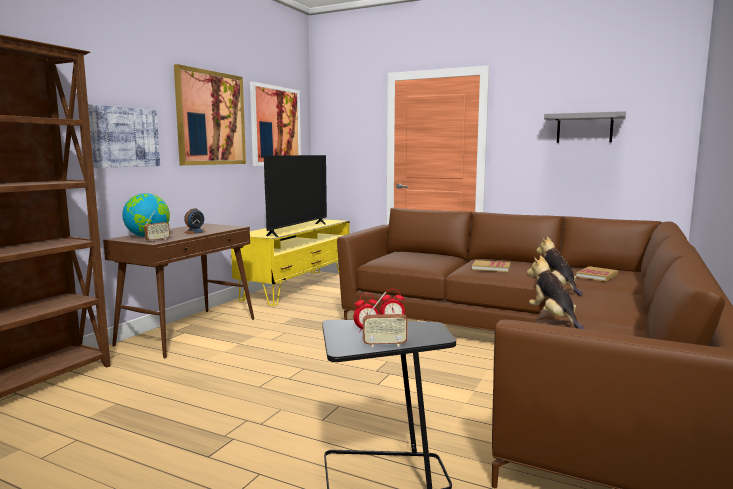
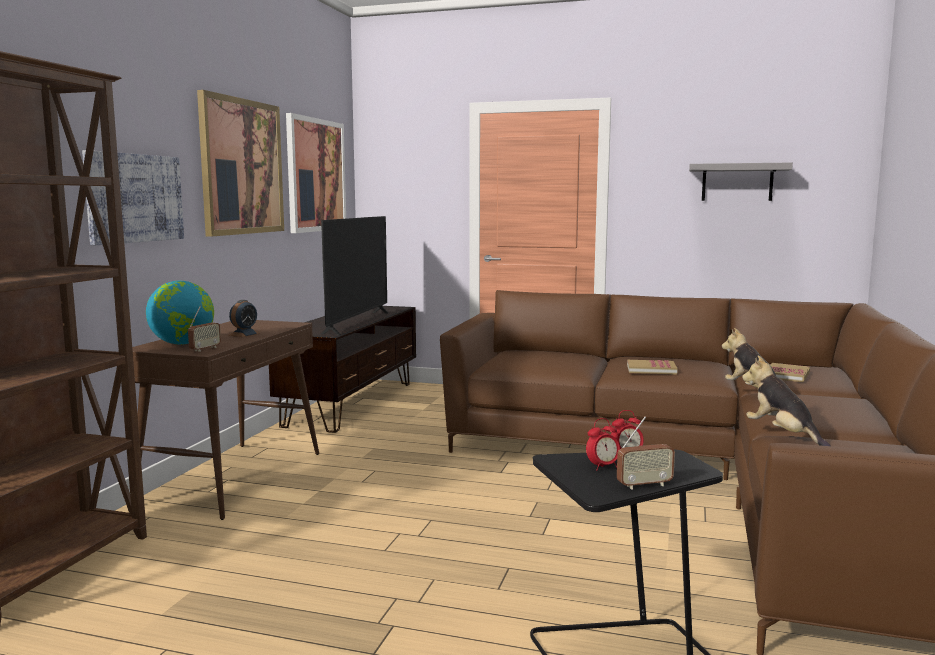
camera: 10 degrees left, 0 degrees up
(297, 287) = (352, 403): yellow tv stand -> brown tv stand

